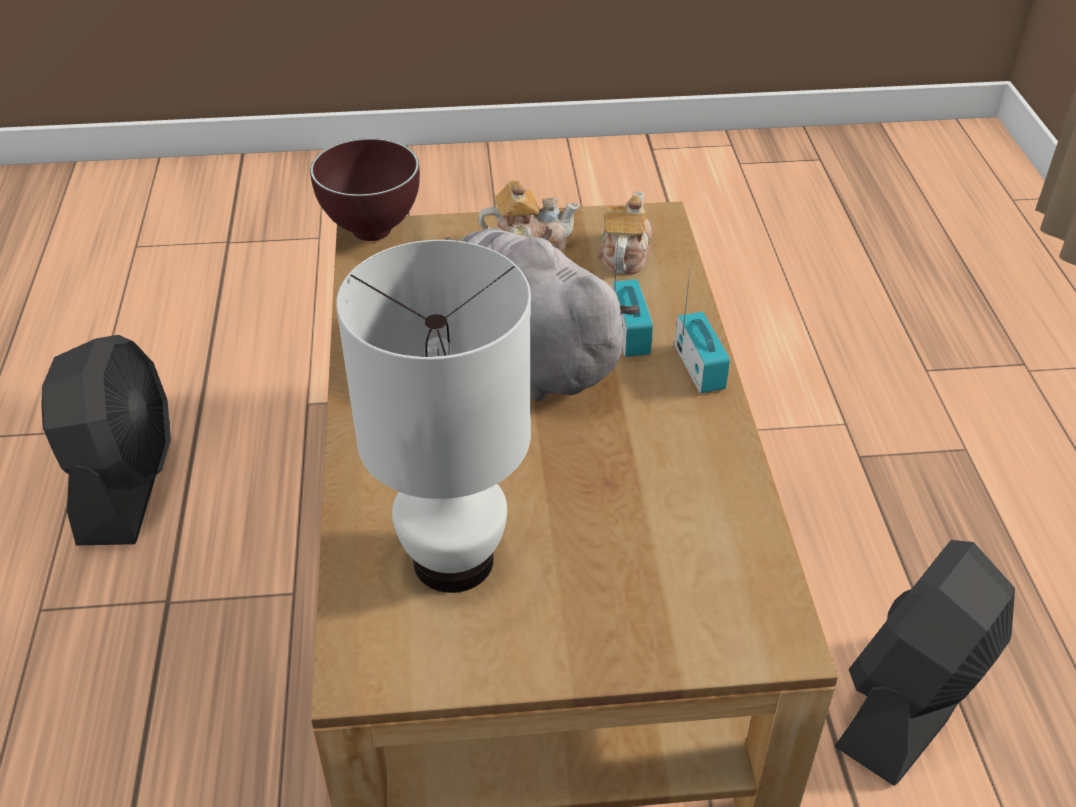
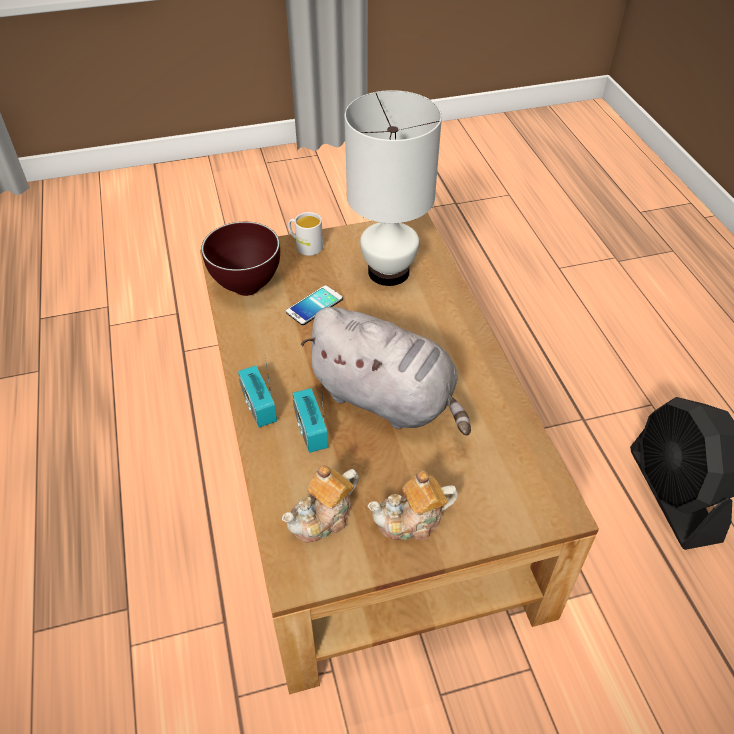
camera: 170 degrees right, 5 degrees up
(370, 233) = (557, 512): brown bowl -> brown bowl (247, 286)
(604, 508) = (314, 306): none -> phone
(607, 650) = (305, 246): none -> white mug
(624, 255) = (323, 517): teapot -> teapot turned 45 degrees clockwise
(911, 701) = (143, 424): black fan -> none

